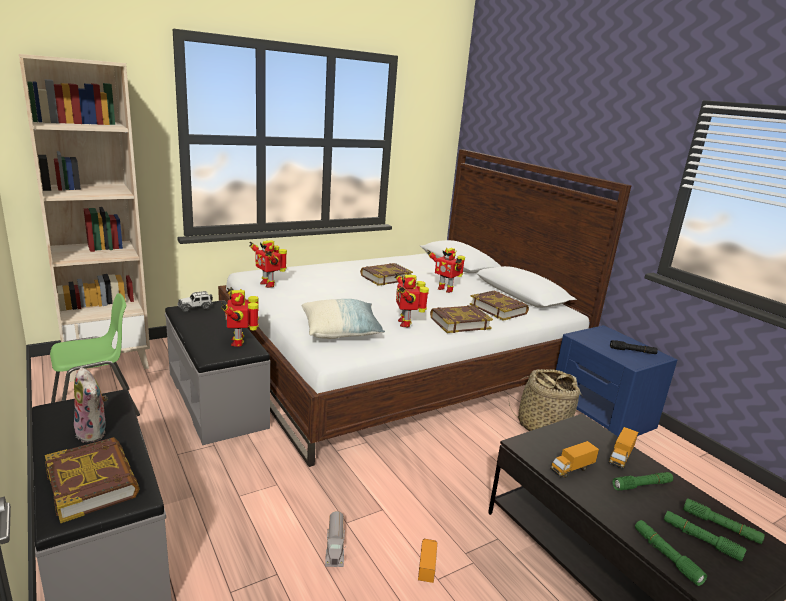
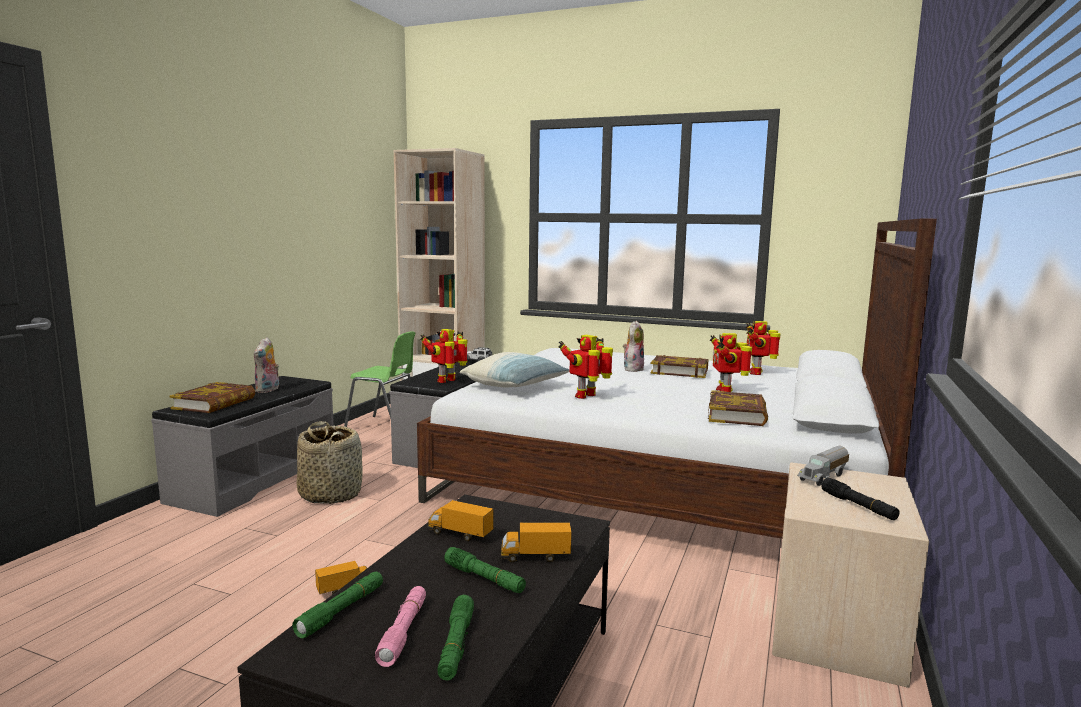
camera: 55 degrees right, 10 degrees down
(268, 284) = (552, 355): toy robot -> toy robot (757, 372)
(335, 548) = (328, 545): toy truck -> toy truck (824, 477)
(358, 284) = (632, 369): none -> plush toy
(459, 323) = (647, 410): book -> none
(542, 426) = (702, 588): basket -> basket (331, 494)
(602, 414) = (835, 625): blue nightstand -> beige nightstand
(700, 540) = (403, 632): green flashlight -> pink flashlight

